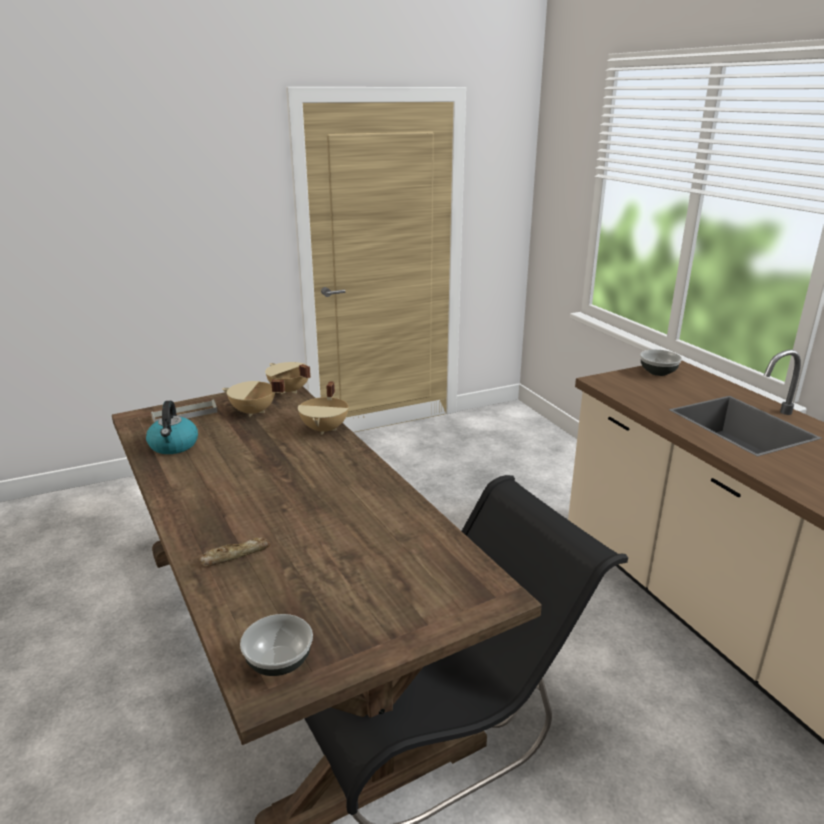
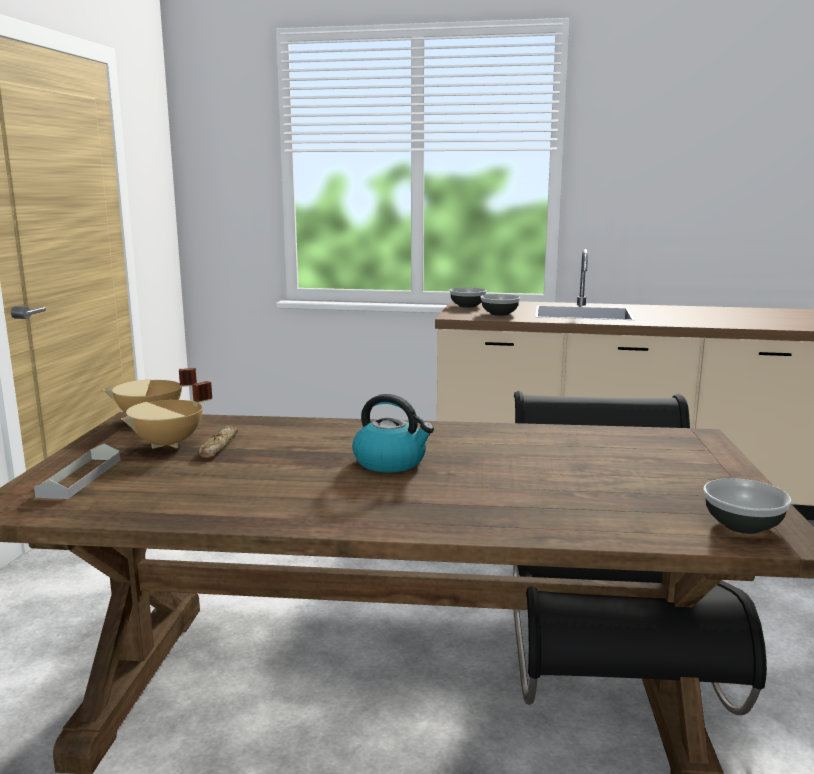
camera: 55 degrees left, 10 degrees down
(174, 446) = (169, 498): kettle -> kettle (391, 462)
(235, 555) = (520, 511): bread -> bread (218, 447)
(325, 429) = (294, 425): beige cooking pot -> none
(649, 393) = (499, 314): none -> bowl

